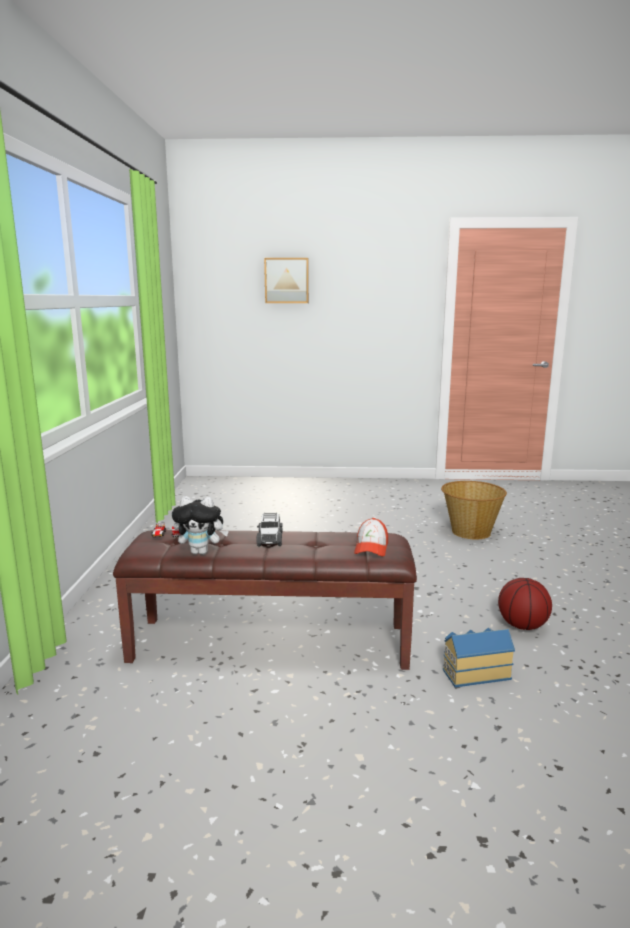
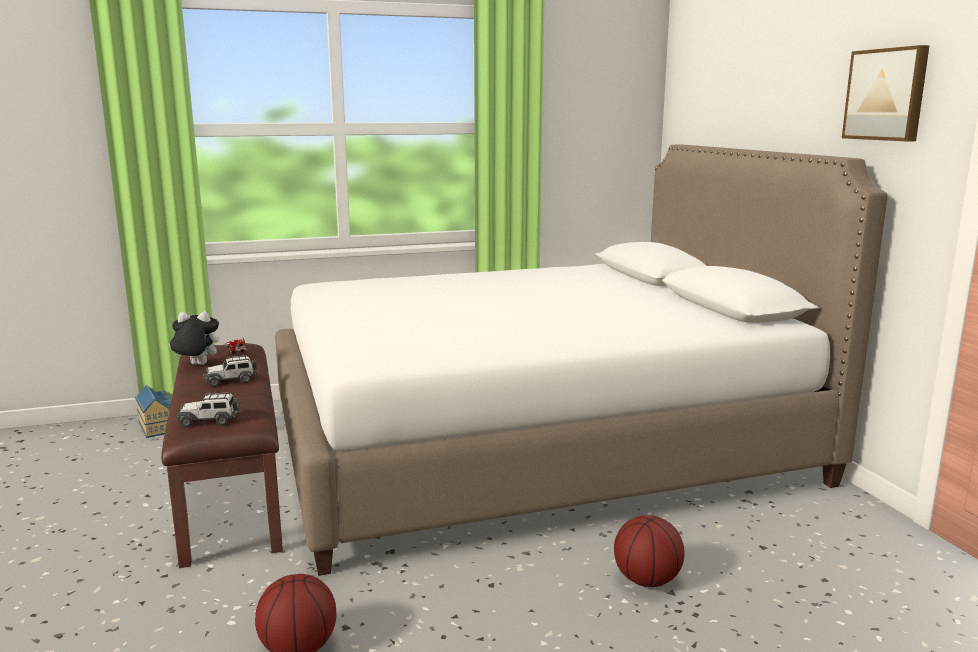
camera: 70 degrees right, 0 degrees up
(201, 552) = (196, 365): plush toy -> plush toy turned 105 degrees clockwise
(286, 280) = (756, 98): picture -> picture (887, 94)
(293, 527) = (534, 446): none -> white bed
(371, 548) = (209, 421): cap -> toy car
(470, 532) = (647, 580): basket -> basketball
(474, 672) = (172, 613): toy house -> toy house (158, 426)

